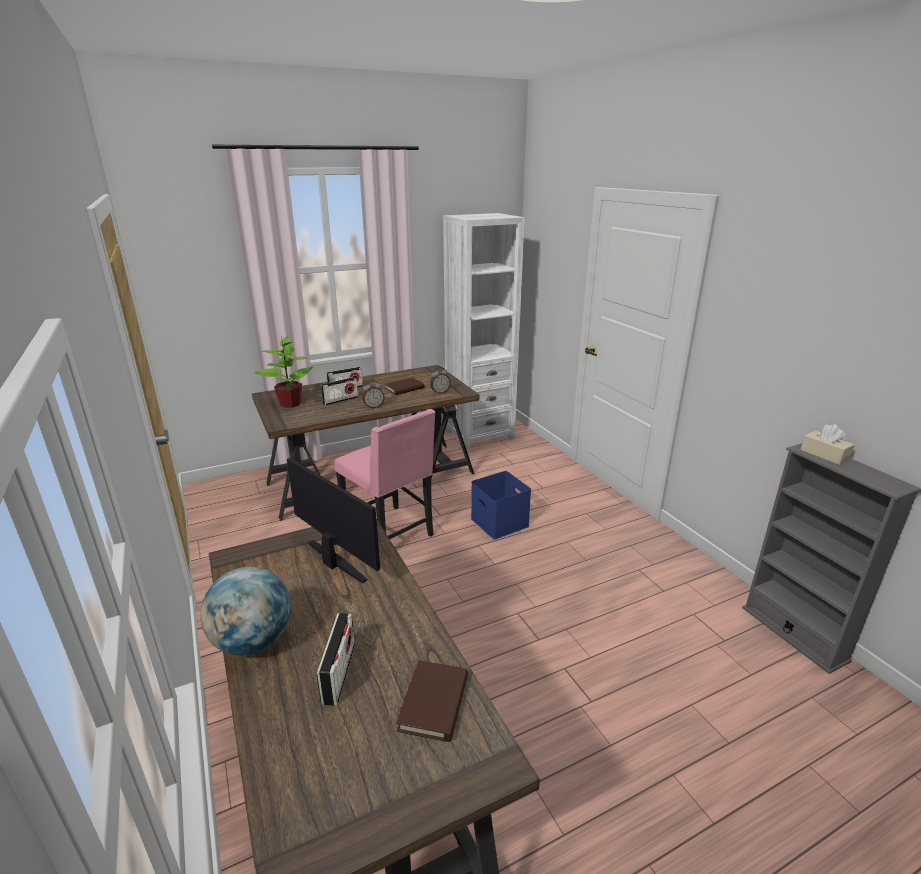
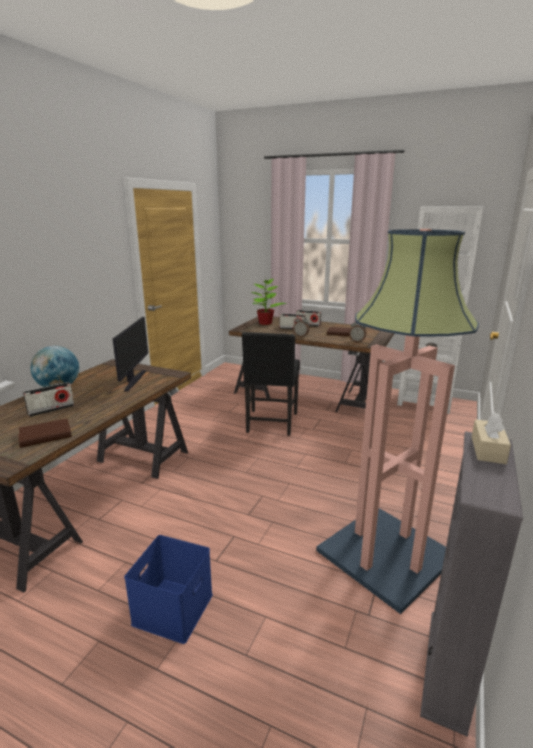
camera: 50 degrees right, 5 degrees down
(391, 533) = (271, 423): pink chair -> black chair
(498, 522) = (341, 450): blue storage box -> blue storage box (172, 607)
(665, 589) = (385, 554): none -> floor lamp

